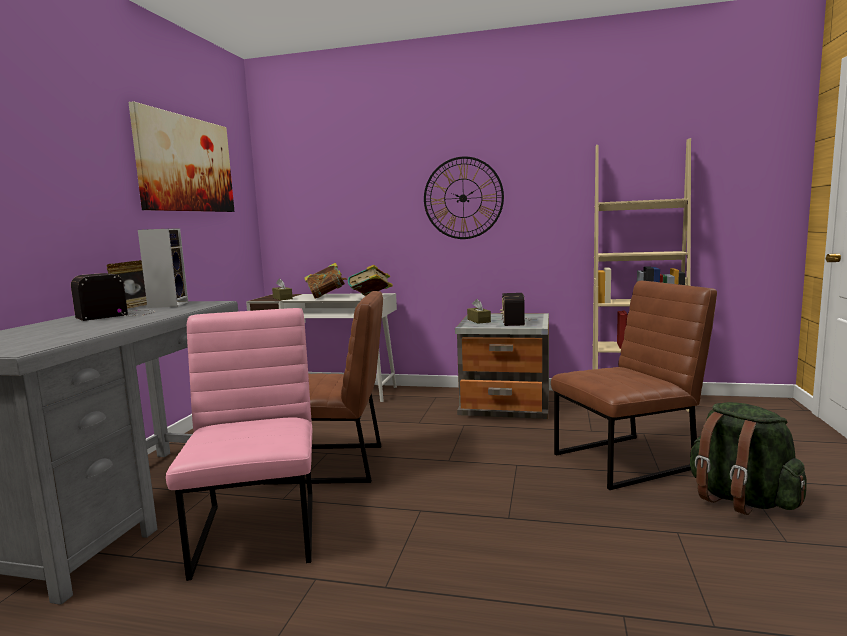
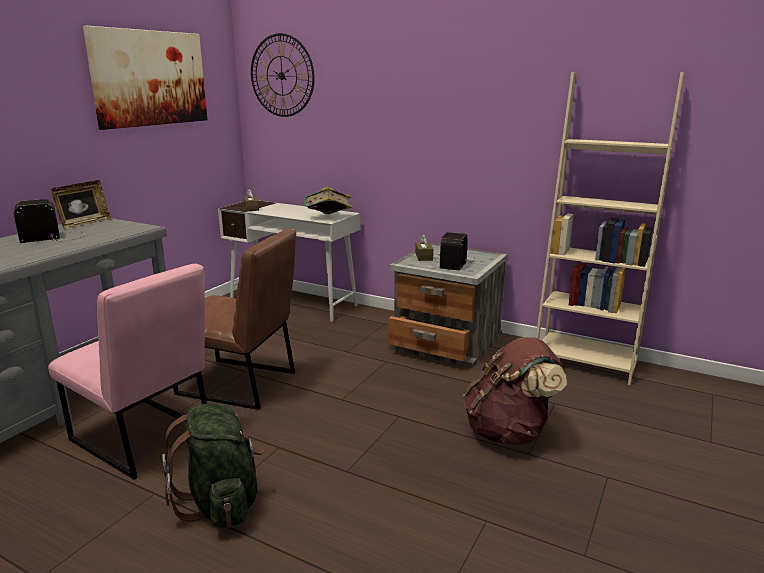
camera: 15 degrees right, 10 degrees up
(168, 304) = (107, 225): speaker -> none
(259, 529) = (143, 438): pink chair -> pink chair turned 120 degrees clockwise
(326, 296) = (292, 210): book -> none
(463, 198) = (429, 120): wall clock -> wall clock (282, 76)
(627, 460) = (509, 432): brown chair -> brown backpack
(740, 499) = (582, 500): green backpack -> green backpack (221, 503)

